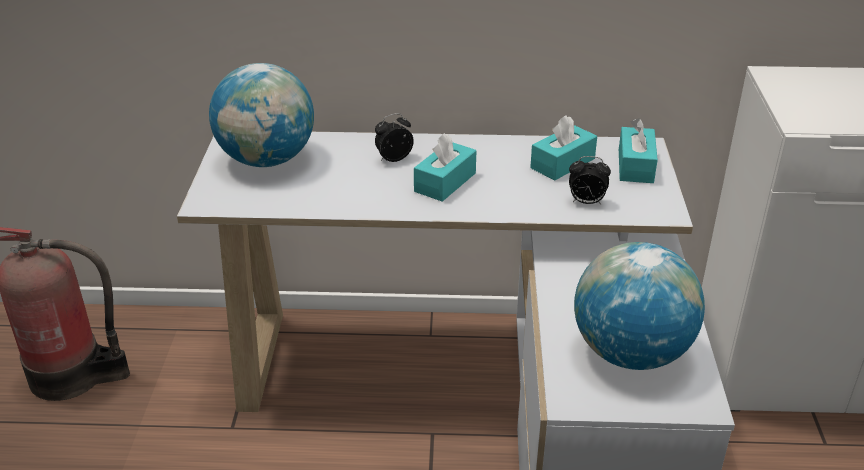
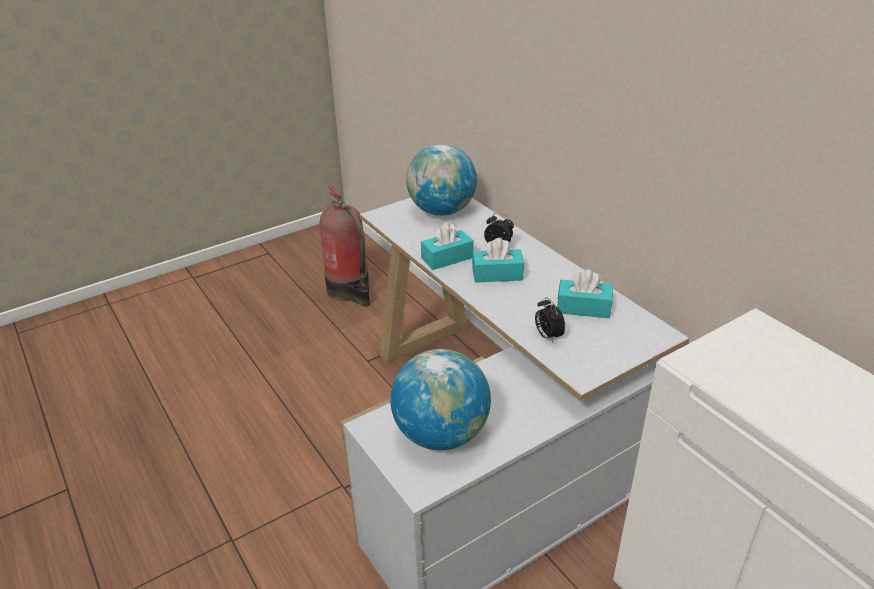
camera: 55 degrees right, 0 degrees up
(635, 166) = (626, 339): turquoise tissue box -> turquoise tissue box (447, 258)

